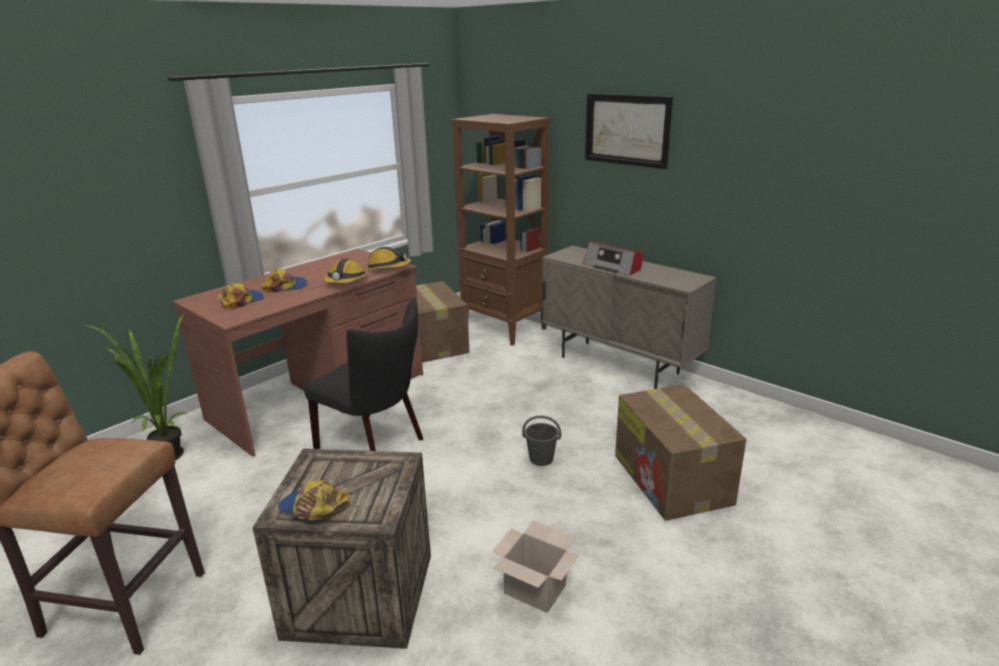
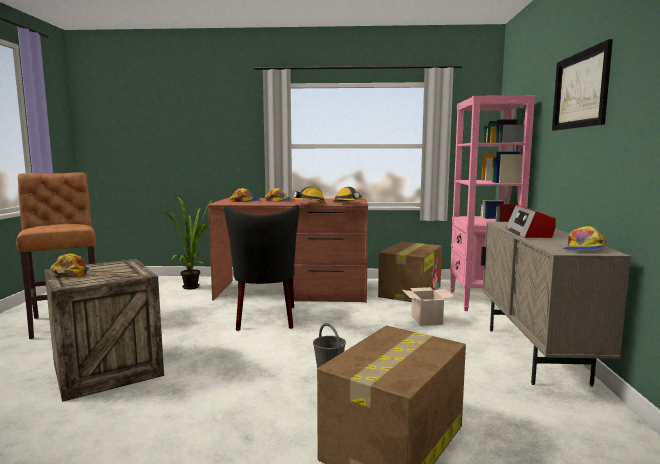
camera: 50 degrees right, 15 degrees down
(505, 328) = (482, 301): brown bookcase -> pink bookcase
(536, 589) = (156, 427): cardboard box -> cardboard box (427, 320)
(685, 278) = (584, 249): none -> cap

